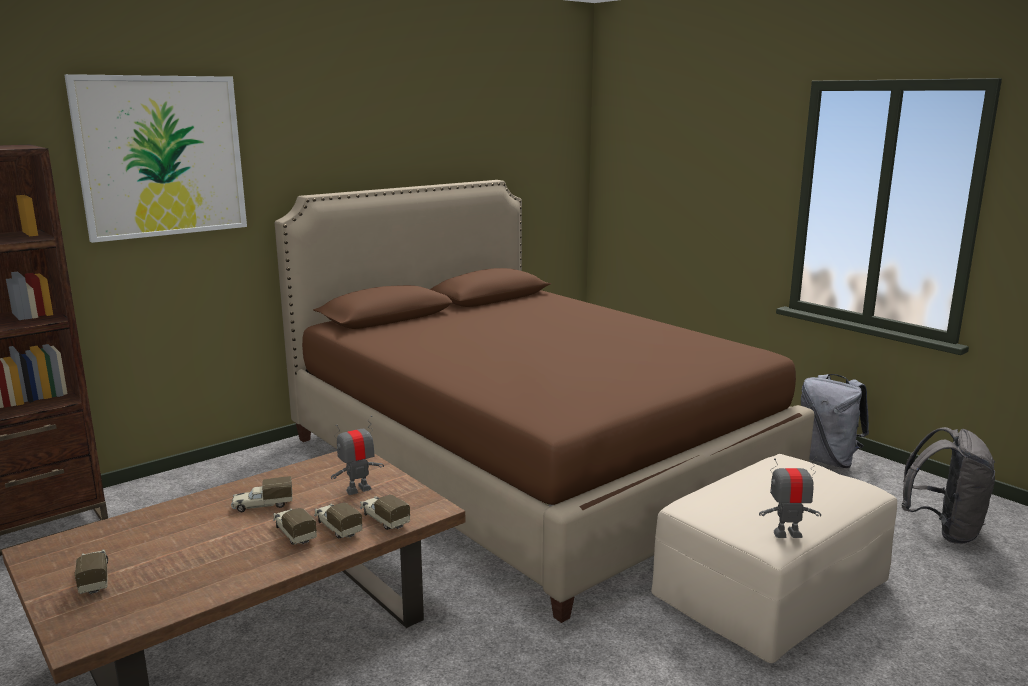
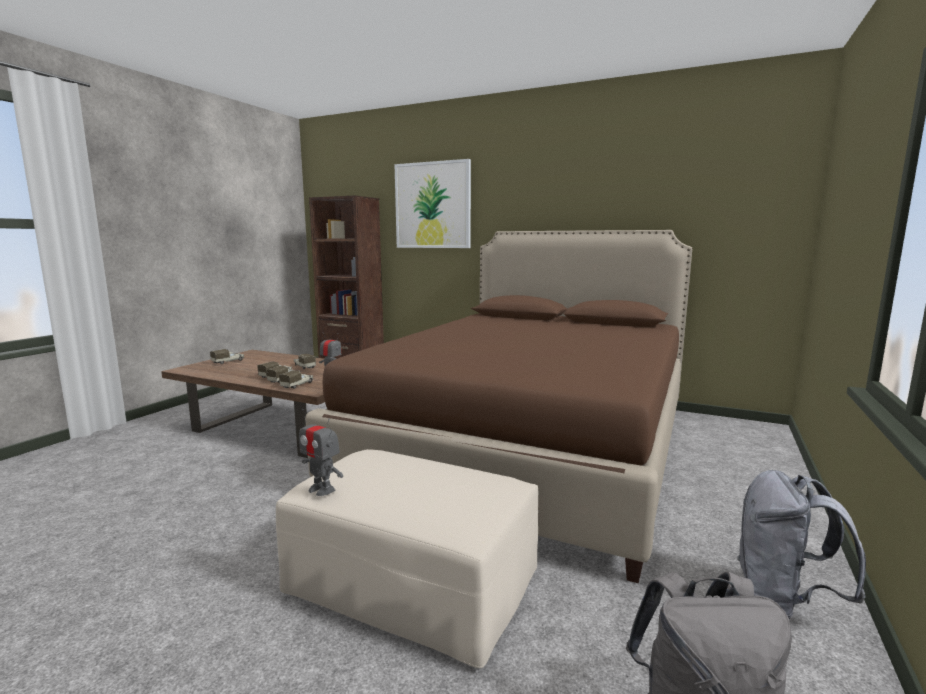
camera: 65 degrees right, 5 degrees down
(787, 534) = (322, 489): toy robot -> toy robot turned 150 degrees clockwise

